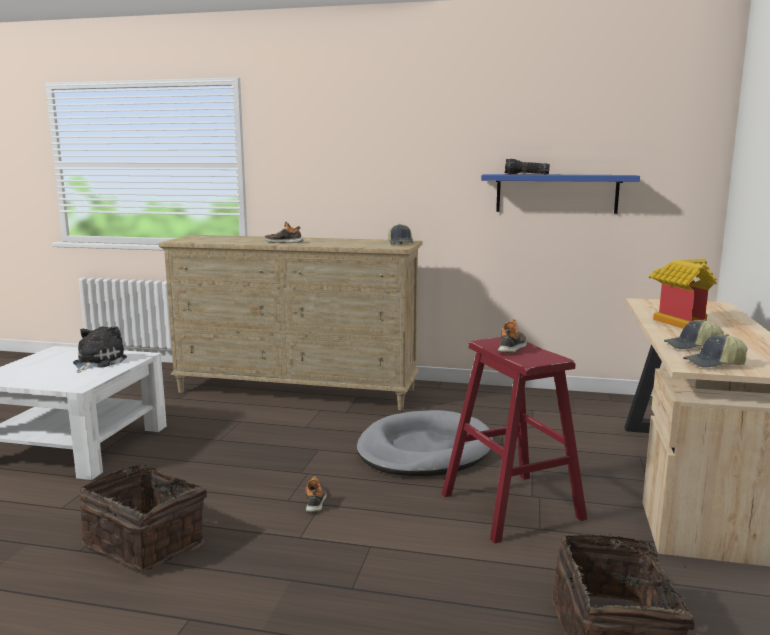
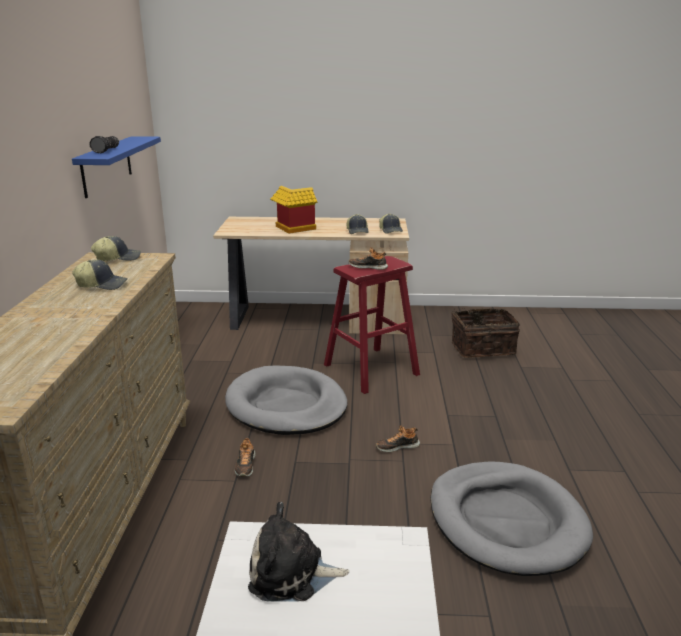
camera: 100 degrees left, 10 degrees up
(147, 542) = (506, 521): basket -> grey dog bed
(284, 242) = (74, 315): shoe -> shoe (245, 465)
(338, 243) = (102, 285): none -> cap

